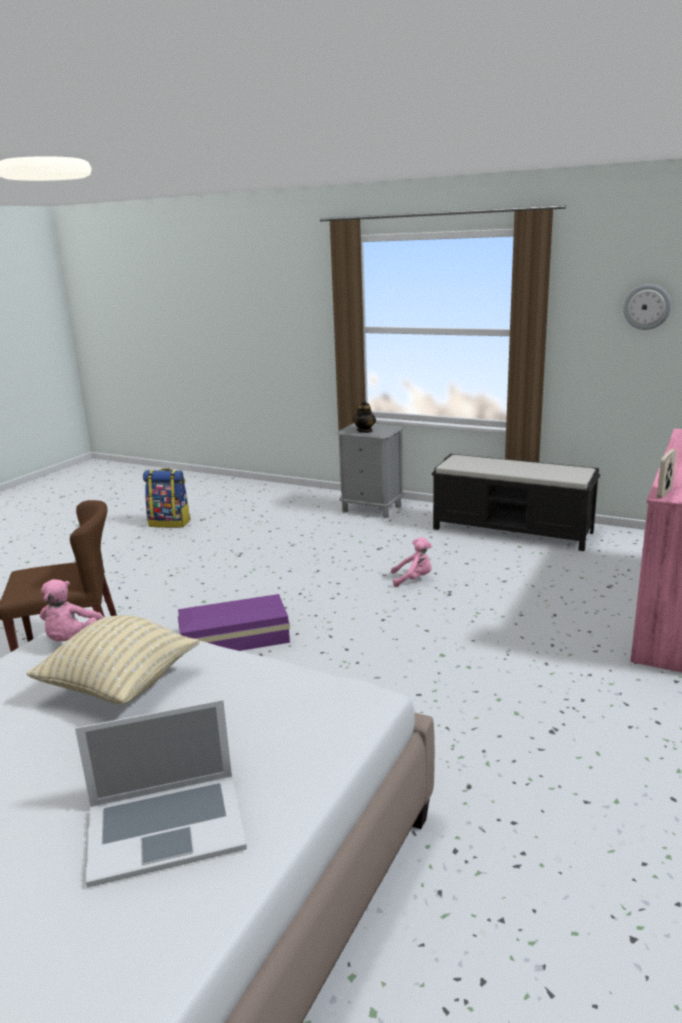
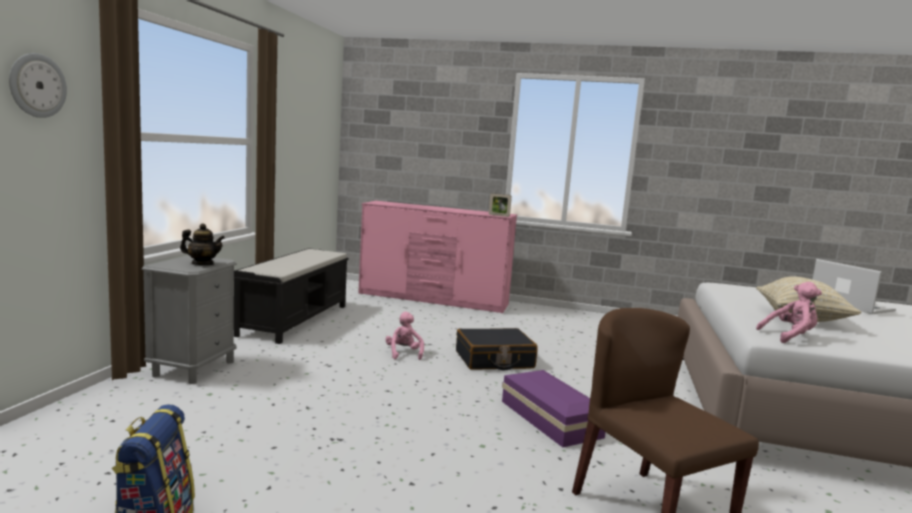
camera: 105 degrees left, 10 degrees down
(396, 628) = (494, 360): none -> black suitcase
(647, 307) = (303, 123): wall clock -> wall clock (37, 85)

